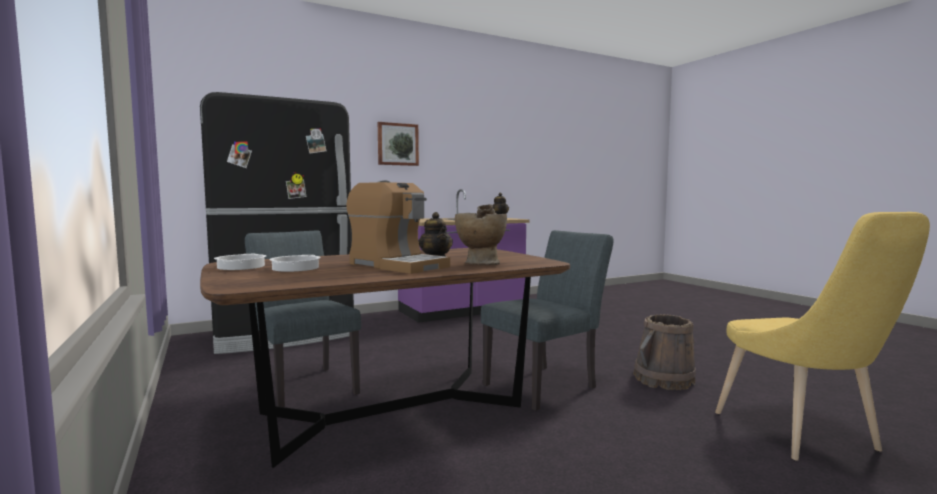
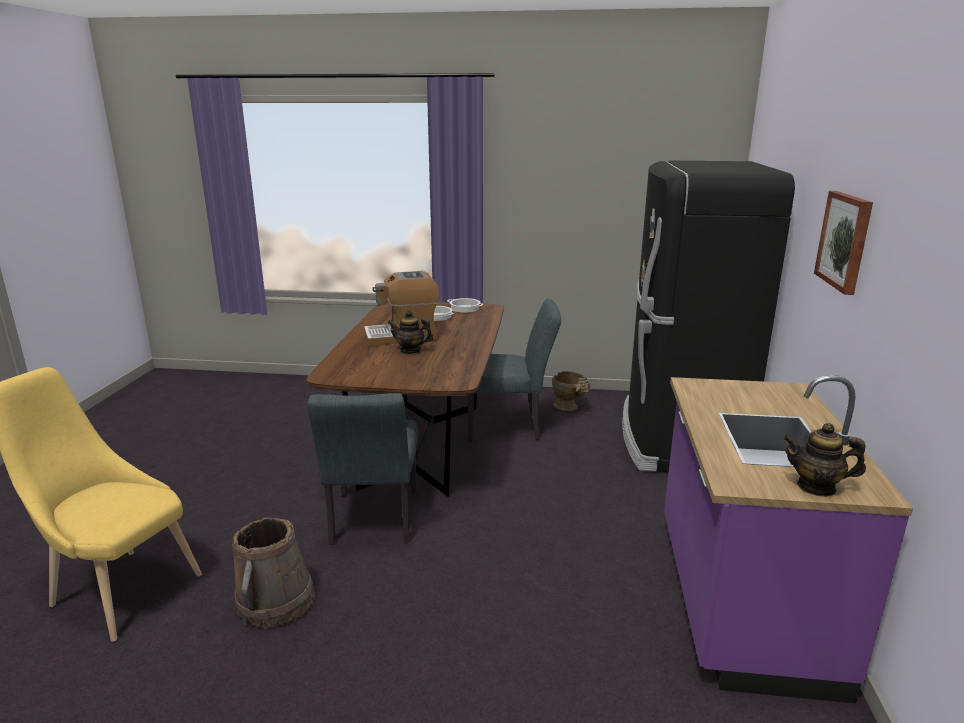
camera: 125 degrees right, 15 degrees up
(481, 264) = (364, 357): beige vase -> beige vase (569, 408)

